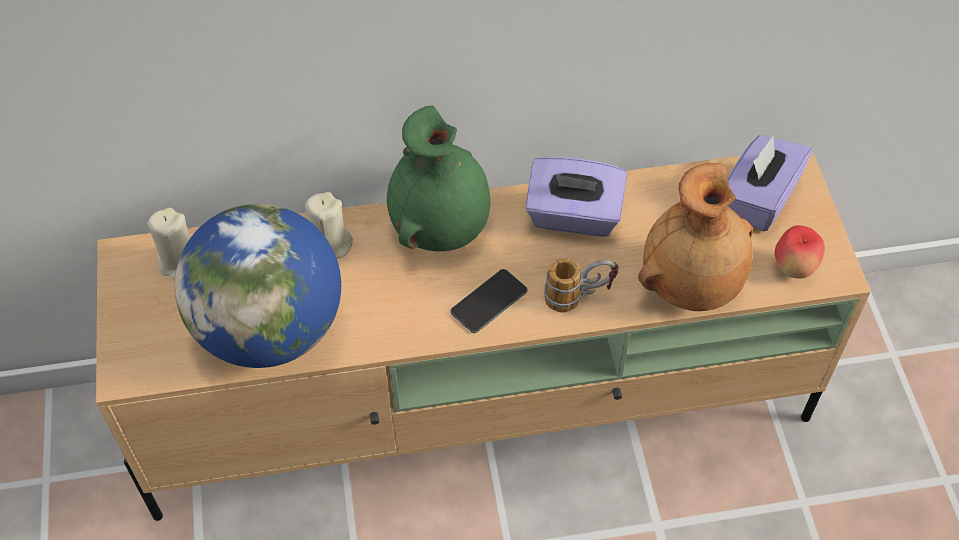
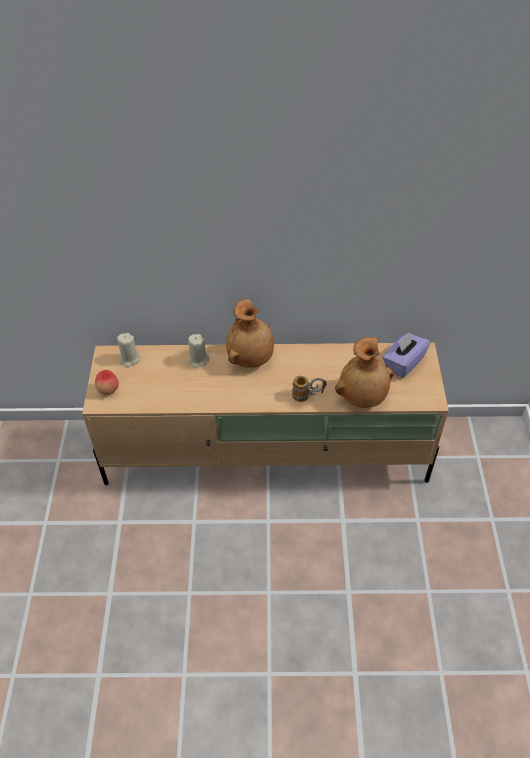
camera: 10 degrees right, 5 degrees down
(270, 328) = (164, 392): globe -> none
(441, 227) = (251, 358): green vase -> brown vase
(489, 301) = (266, 393): phone -> none
(573, 216) = (313, 360): purple tissue box -> none
(793, 268) = (413, 395): apple -> apple (108, 390)

